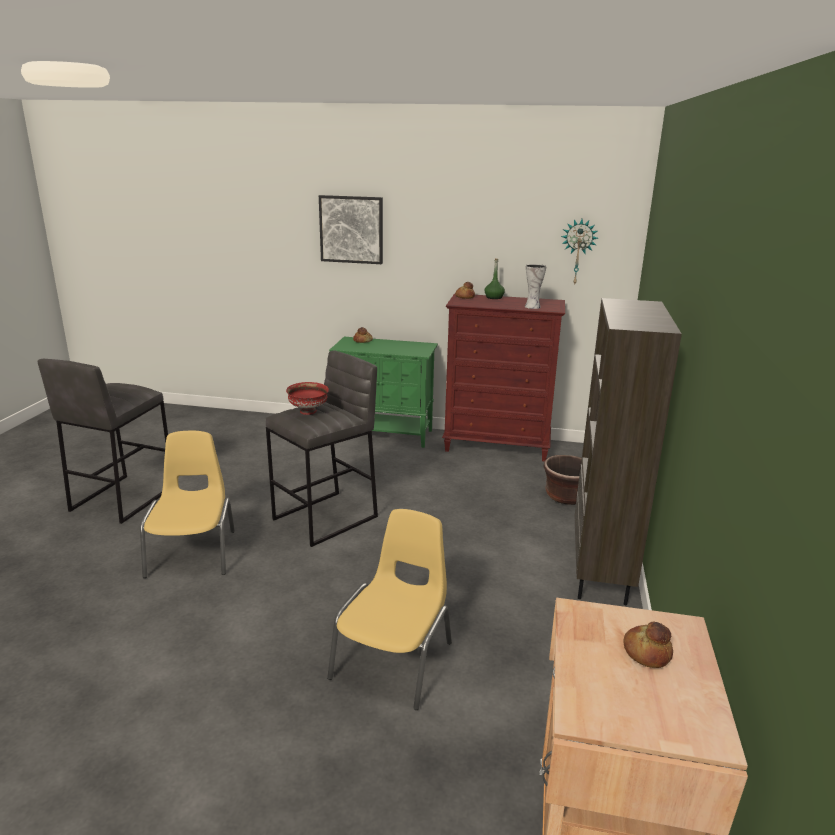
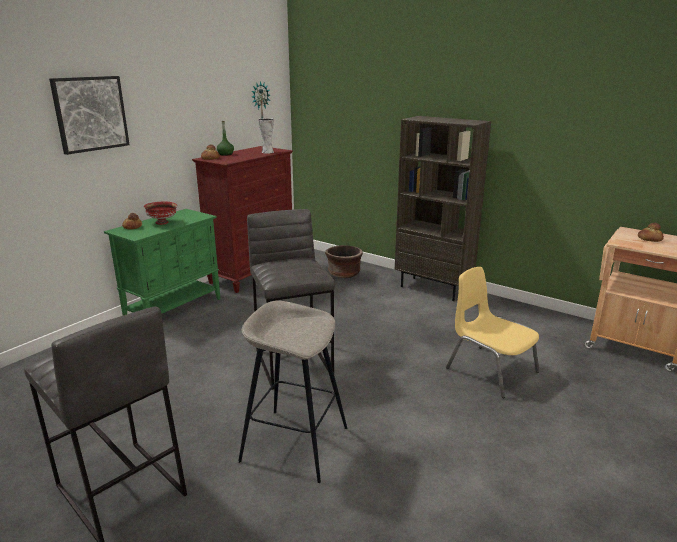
camera: 65 degrees left, 0 degrees up
(193, 552) = (295, 443): yellow chair -> grey stool
(308, 412) = (291, 267): red bowl -> red bowl (162, 222)

